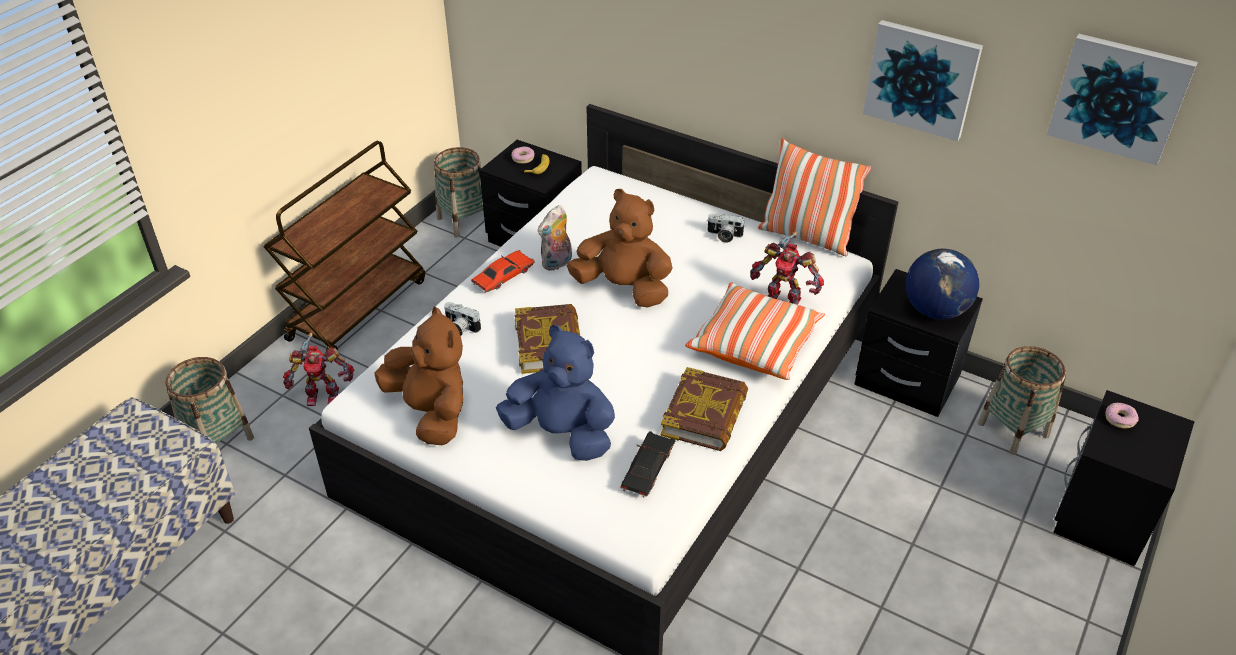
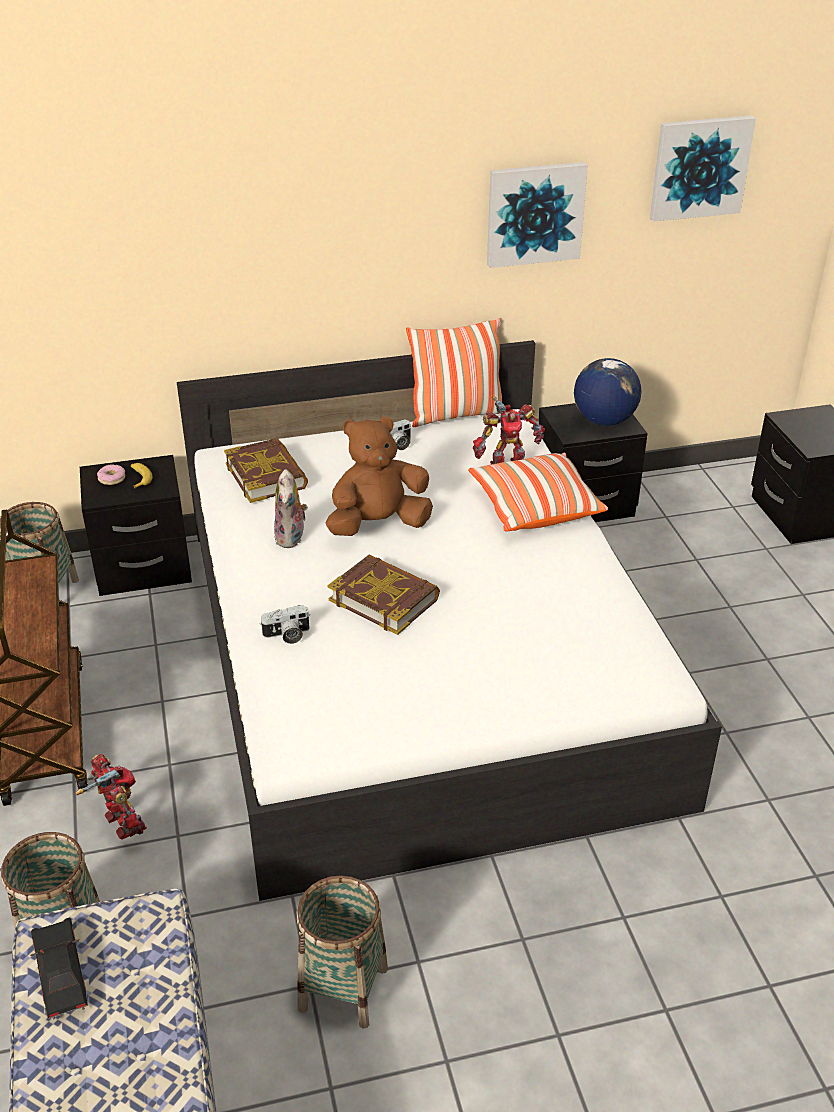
camera: 45 degrees left, 5 degrees down
(323, 395) = (122, 824): toy robot -> toy robot turned 75 degrees counterclockwise
(431, 413) = (368, 713): brown plush toy -> none
(503, 277) = (260, 575): red toy car -> none
(562, 433) = (497, 655): blue plush toy -> none
(647, 470) = (597, 636): black toy car -> black toy car (61, 975)
(705, 415) = (575, 574): book -> book (266, 476)
(1013, 429) = (686, 496): basket -> basket (343, 988)
(1120, 419) = (796, 425): donut -> none

